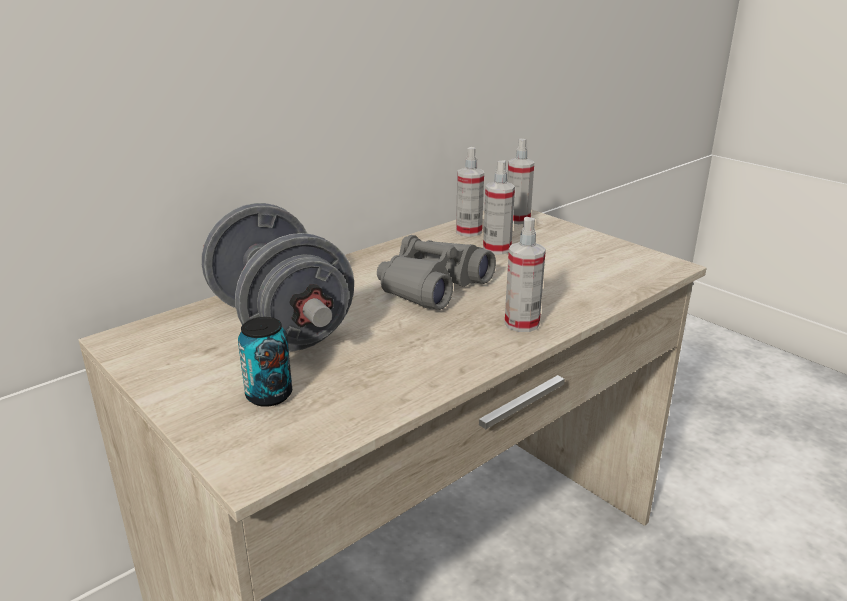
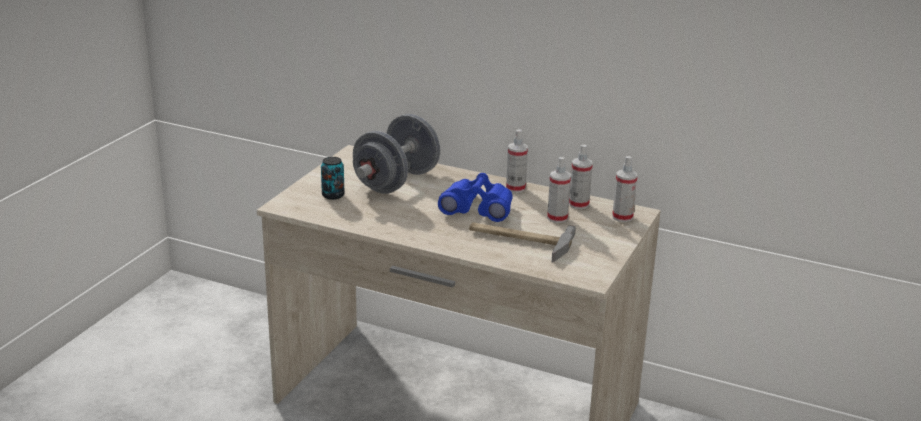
camera: 65 degrees right, 0 degrees up
(432, 287) = (477, 208): grey binoculars -> blue binoculars
(522, 323) = (453, 240): spray bottle -> spray bottle (515, 188)
(546, 282) = (519, 240): none -> hammer

